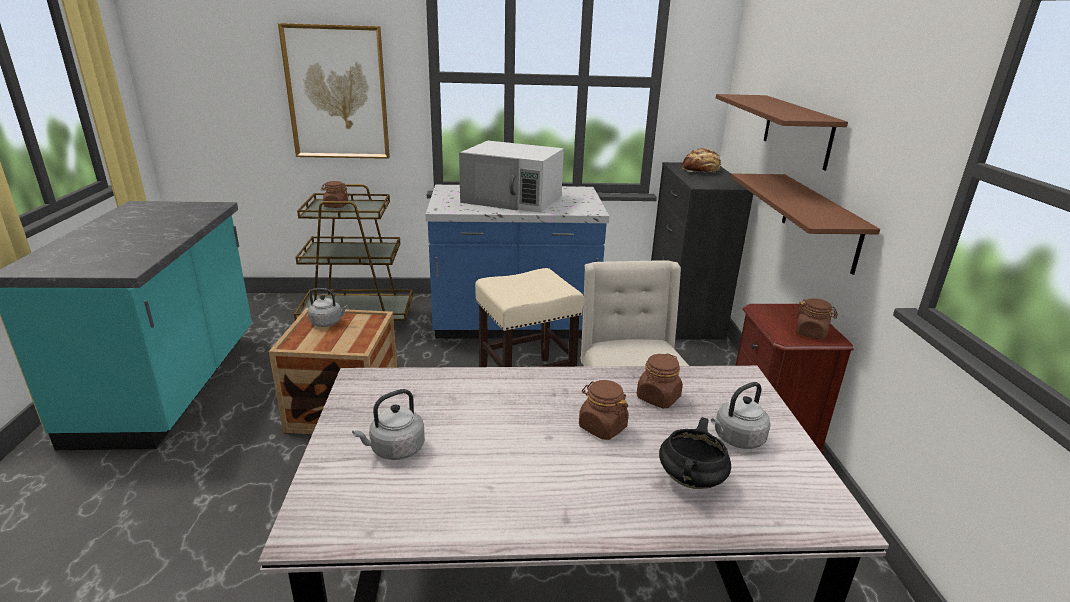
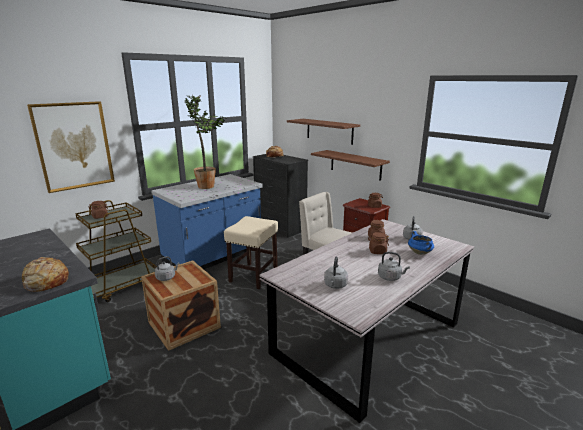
camera: 40 degrees left, 5 degrees down
(98, 263) = (46, 281): none -> bread
(513, 199) = (207, 187): white microwave -> potted plant
(516, 495) = (390, 277): none -> grey kettle
(691, 480) = (420, 253): black cooking pot -> blue cooking pot

